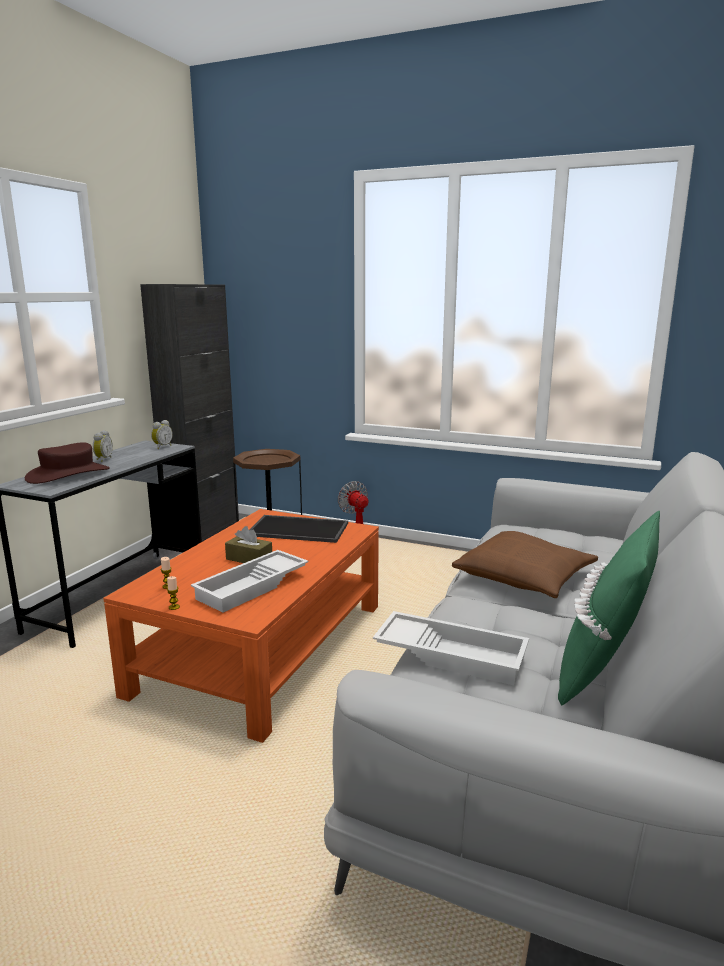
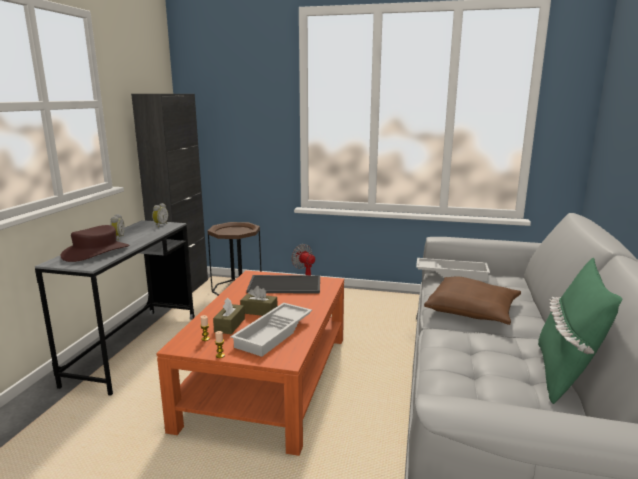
camera: 10 degrees left, 0 degrees up
(204, 573) = (229, 325): none -> brown tissue box
(452, 654) = (457, 373): white tray -> white tray (452, 273)

